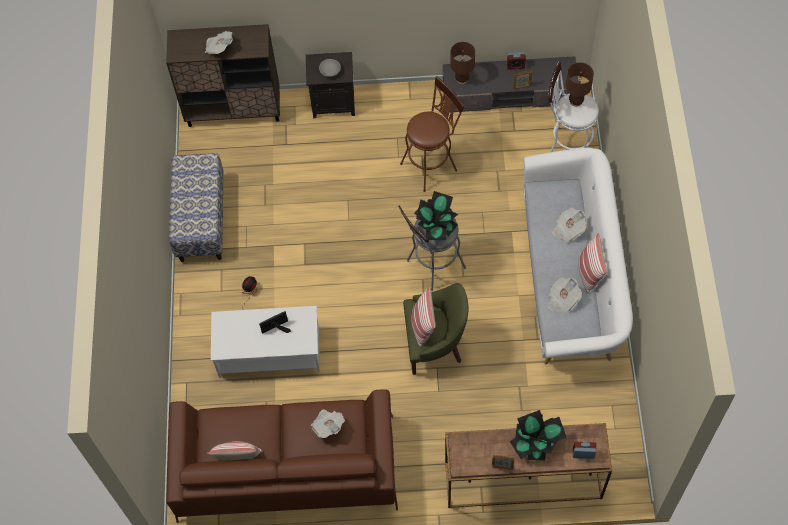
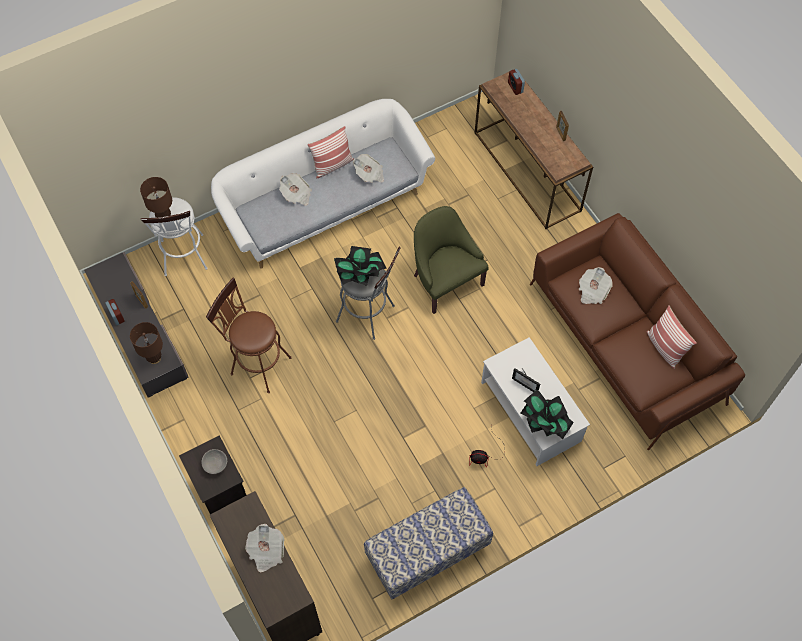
camera: 120 degrees left, 0 degrees up
(422, 326) = (453, 267): pillow -> none
(536, 443) = (526, 120): potted plant -> potted plant (544, 423)

